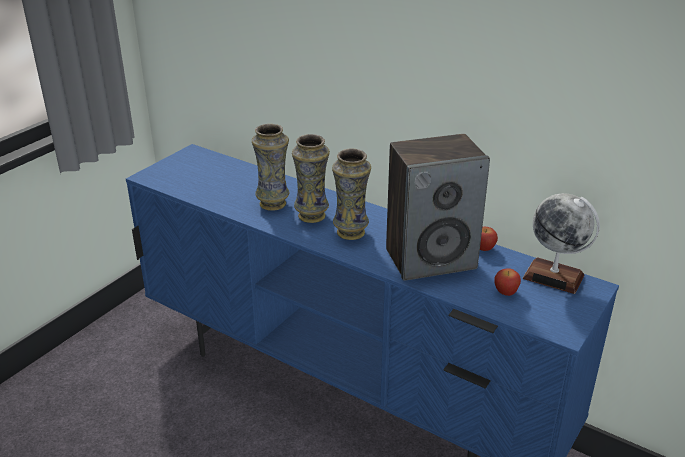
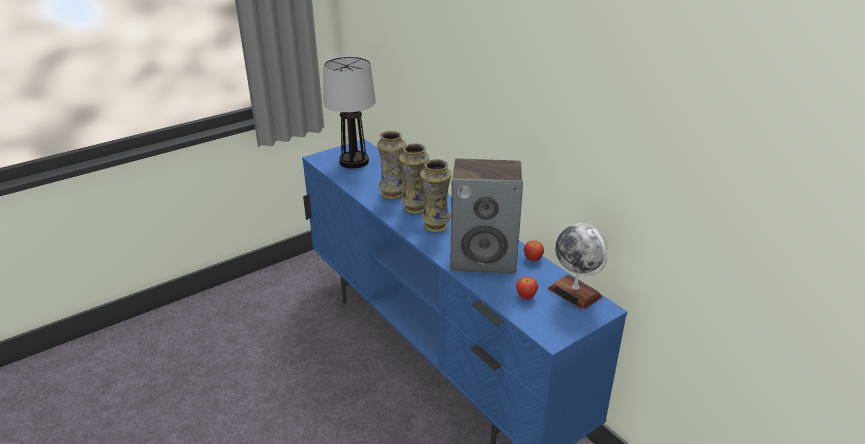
camera: 20 degrees right, 0 degrees up
(198, 173) = (353, 162): none -> table lamp

